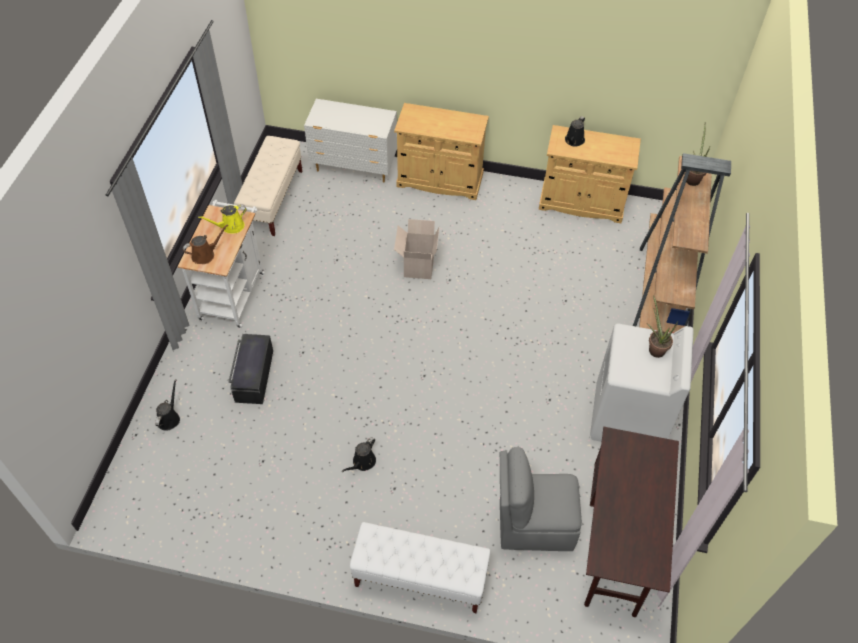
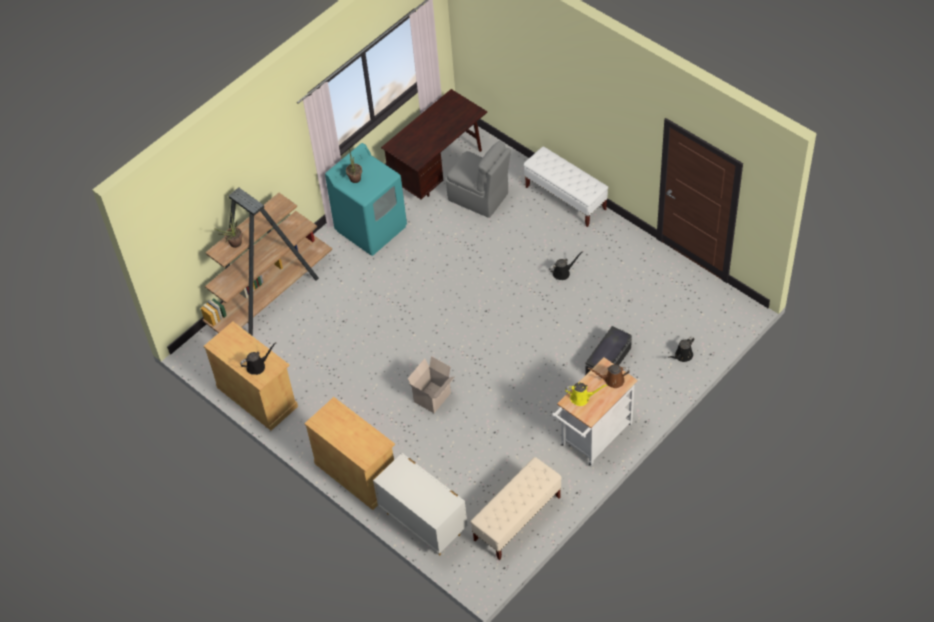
camera: 145 degrees left, 0 degrees up
(628, 418) = (371, 228): white washing machine -> turquoise washing machine

